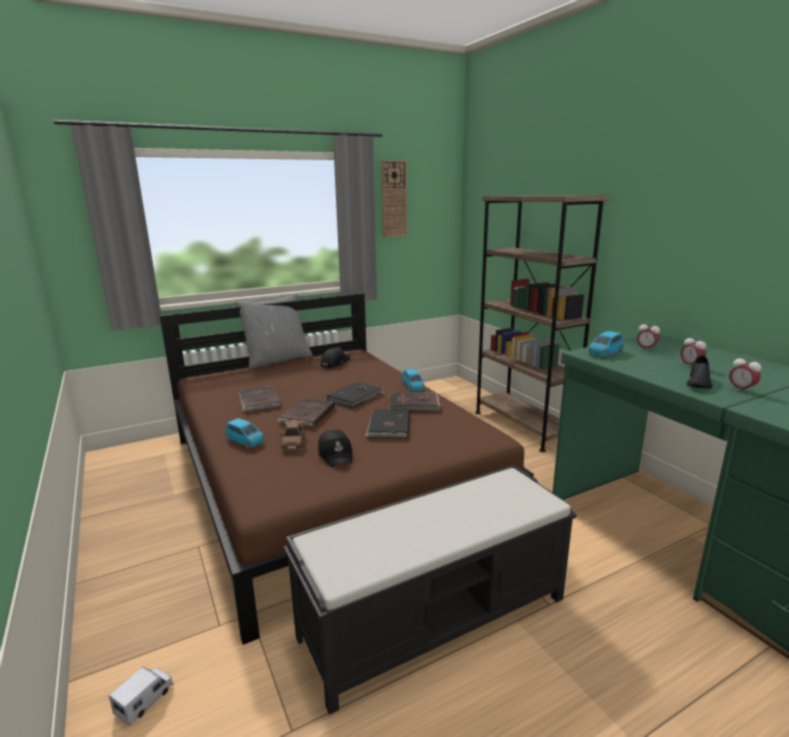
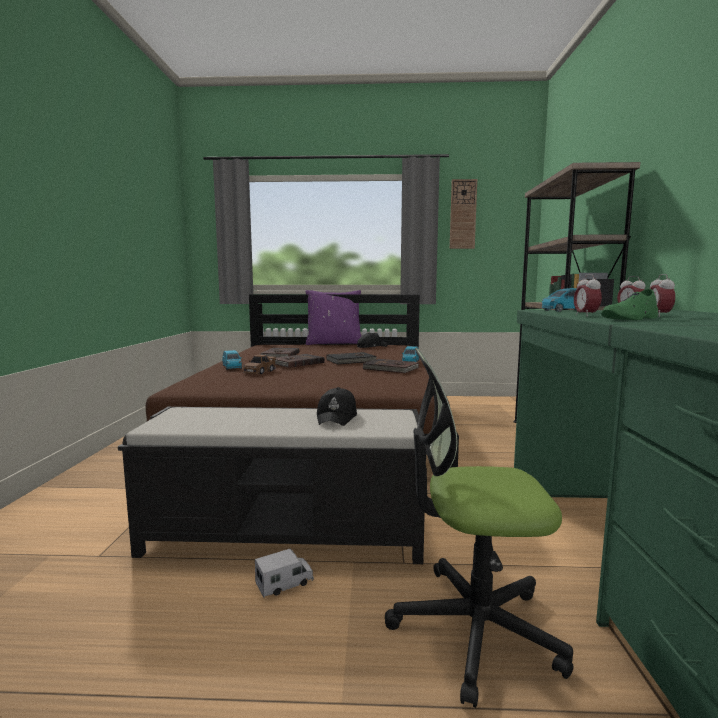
camera: 30 degrees right, 10 degrees down
(145, 700) = (55, 508): toy truck -> toy truck (284, 583)
(277, 360) = (334, 343): grey pillow -> purple pillow
(336, 454) = (276, 379): black cap -> black cap (337, 417)
(388, 426) = (345, 375): black book -> none
(642, 639) = (474, 628): none -> office chair
(698, 383) = (630, 319): black shoe -> green shoe
(741, 390) = (681, 322): alarm clock -> alarm clock (585, 315)

